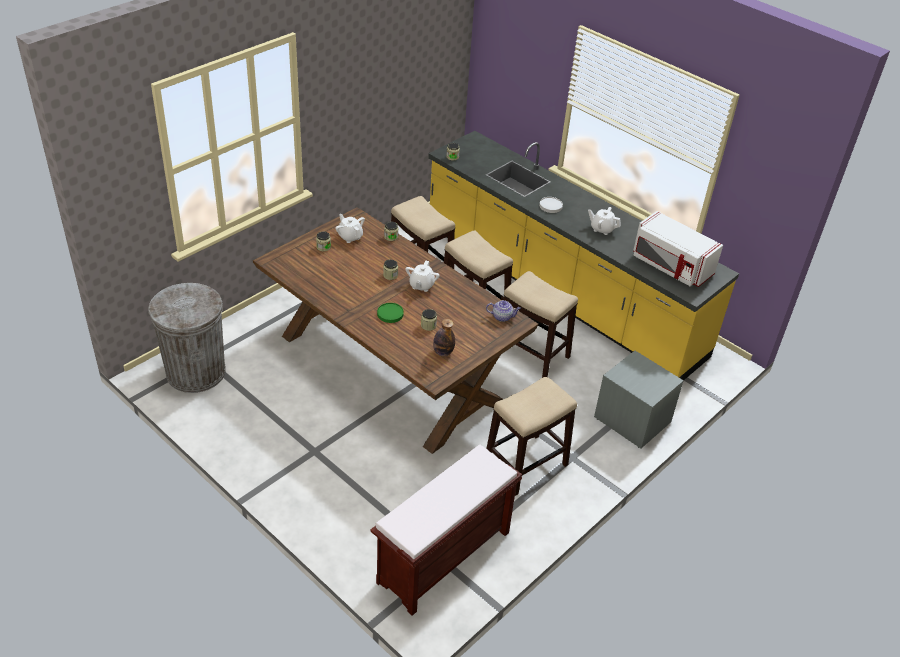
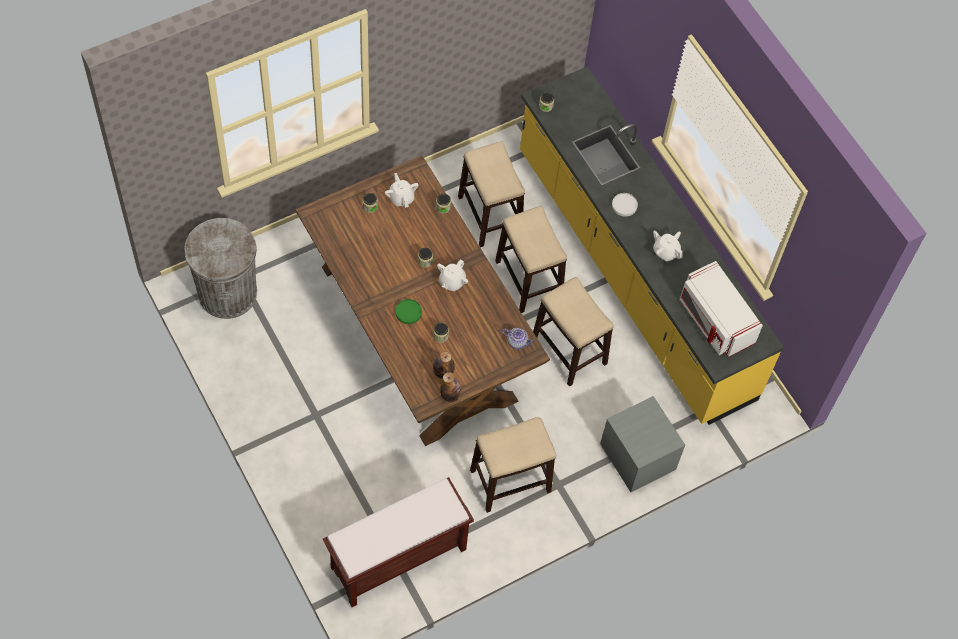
camera: 15 degrees right, 20 degrees up
(458, 368) = (450, 395): none -> bottle

